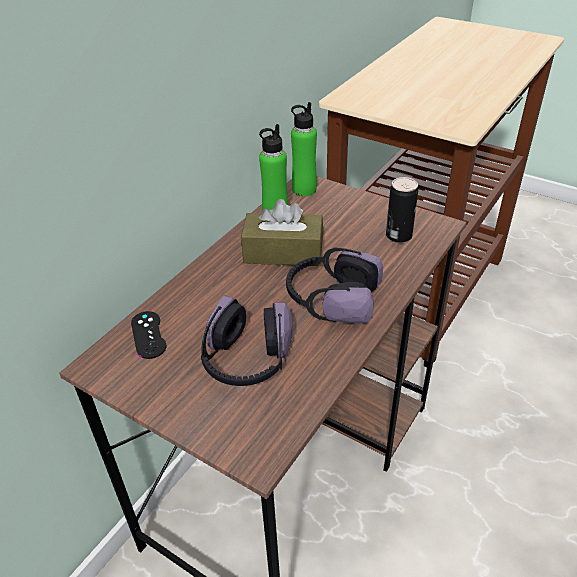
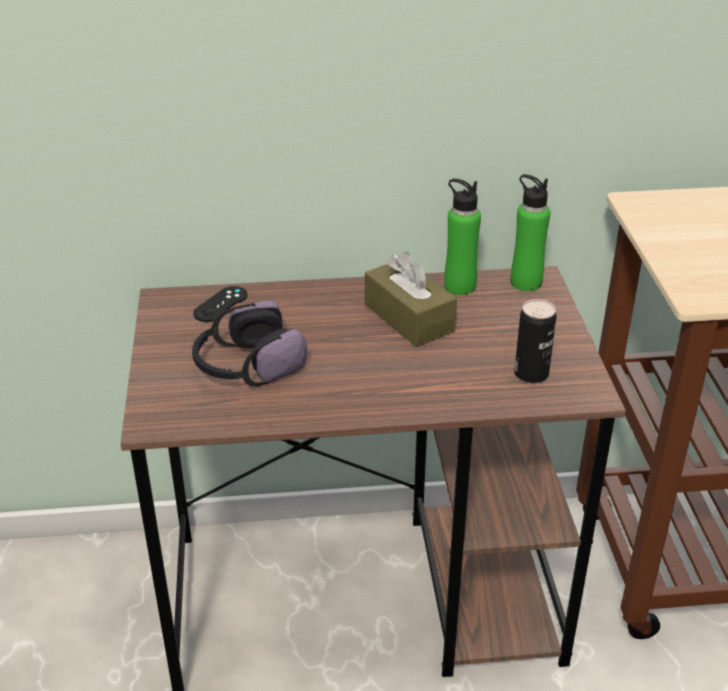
camera: 50 degrees right, 5 degrees down
(331, 299) = (377, 375): headphones -> none

